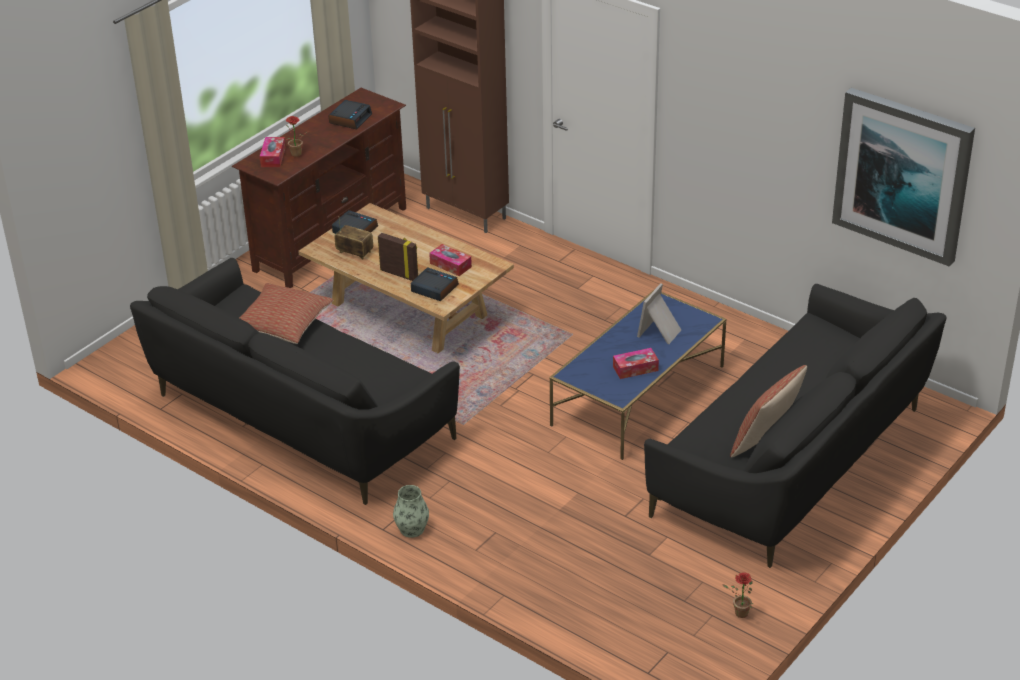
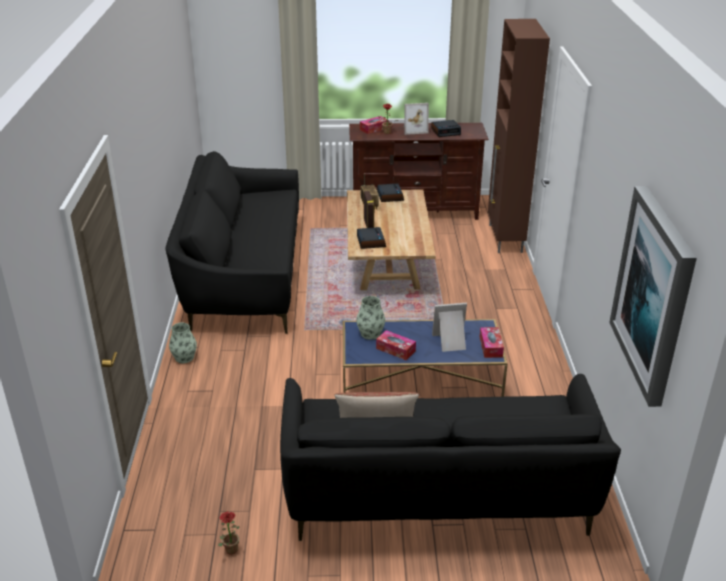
camera: 50 degrees right, 5 degrees down
(283, 324) = (271, 213): pillow -> none
(314, 134) = (414, 129): none -> picture frame
(450, 265) = (402, 236): tissue box -> tissue box (490, 347)
(592, 370) = (370, 333): none -> vase

